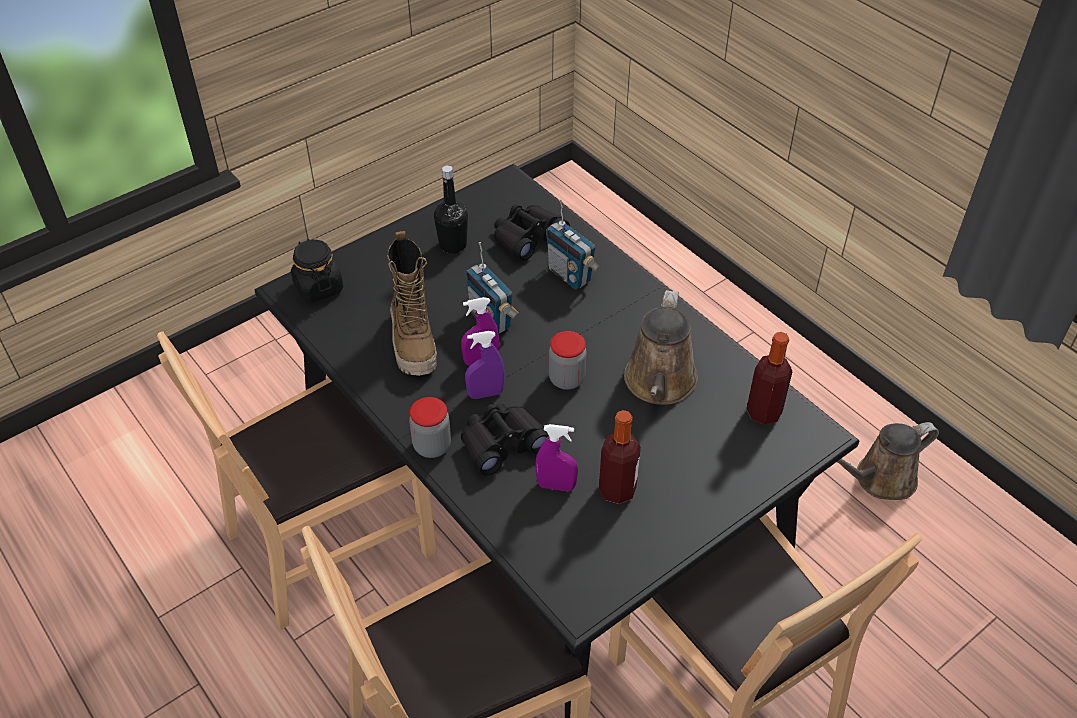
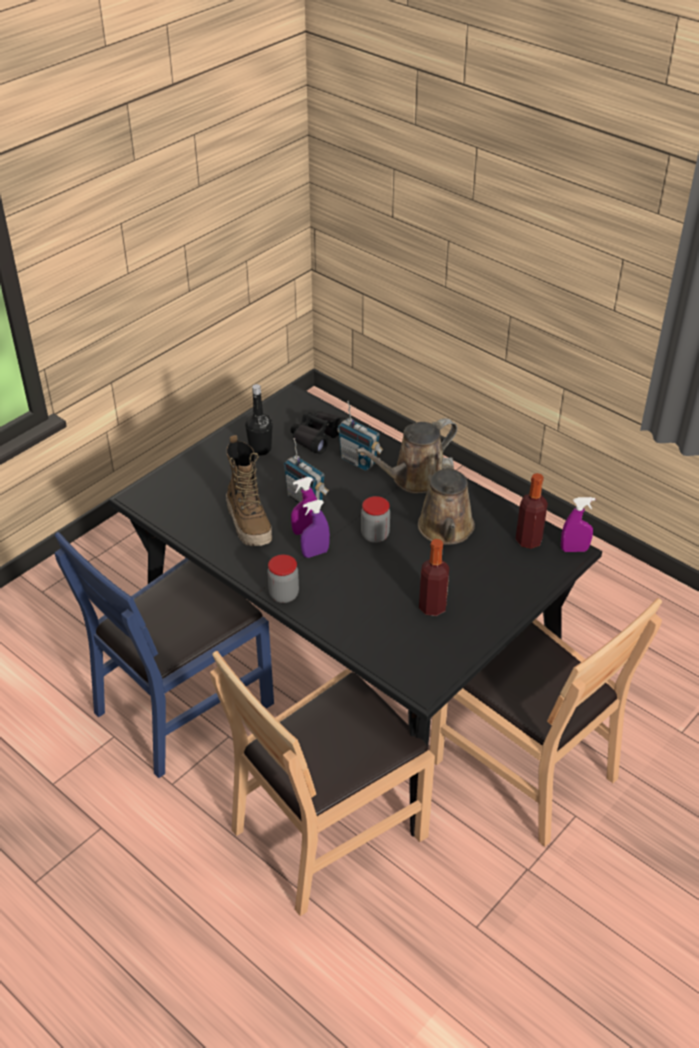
camera: 10 degrees left, 5 degrees down
(318, 287) = (160, 492): black jar -> none
(330, 540) = (183, 705): brown chair -> blue chair
(502, 443) = (337, 586): black binoculars -> none
(556, 486) = (386, 610): purple spray bottle -> purple spray bottle (574, 549)
(880, 479) = (613, 601): brown watering can -> brown watering can (415, 479)

